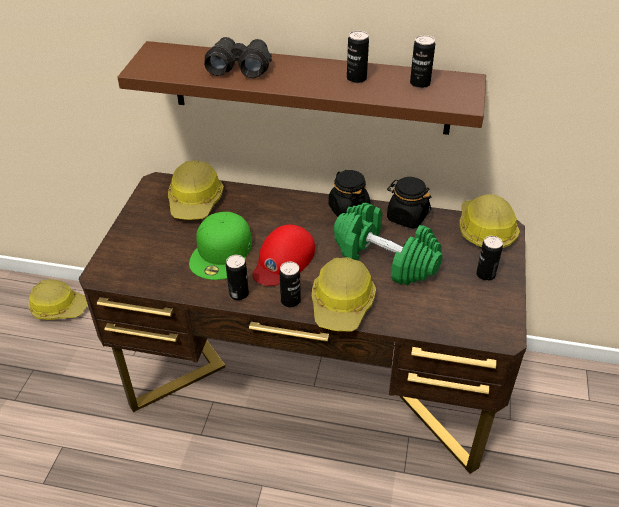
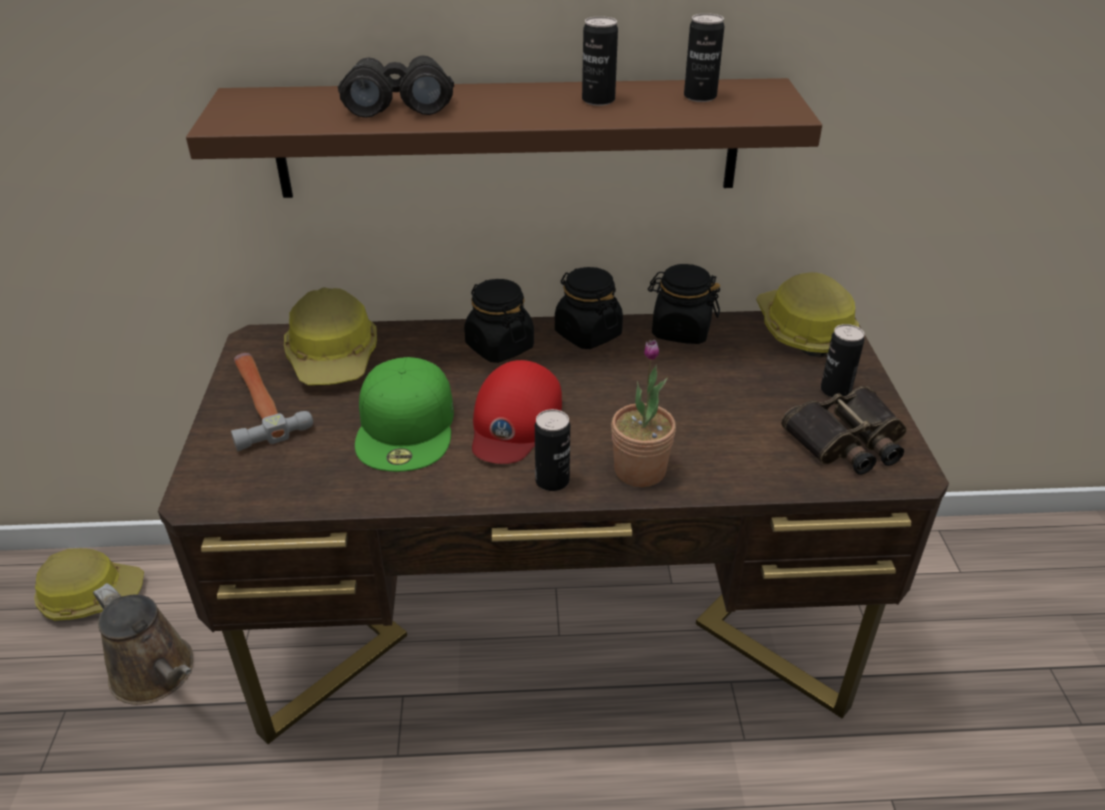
camera: 15 degrees left, 5 degrees down
(84, 360) = (157, 675): none -> brown watering can
(147, 223) = (259, 402): none -> hammer
(238, 294) = (460, 485): can -> none
(292, 210) = (499, 346): none -> black jar
(342, 304) = (640, 470): hard hat -> potted plant
(384, 259) = (675, 394): green dumbbell -> none
(476, 309) = (848, 442): none -> binoculars

